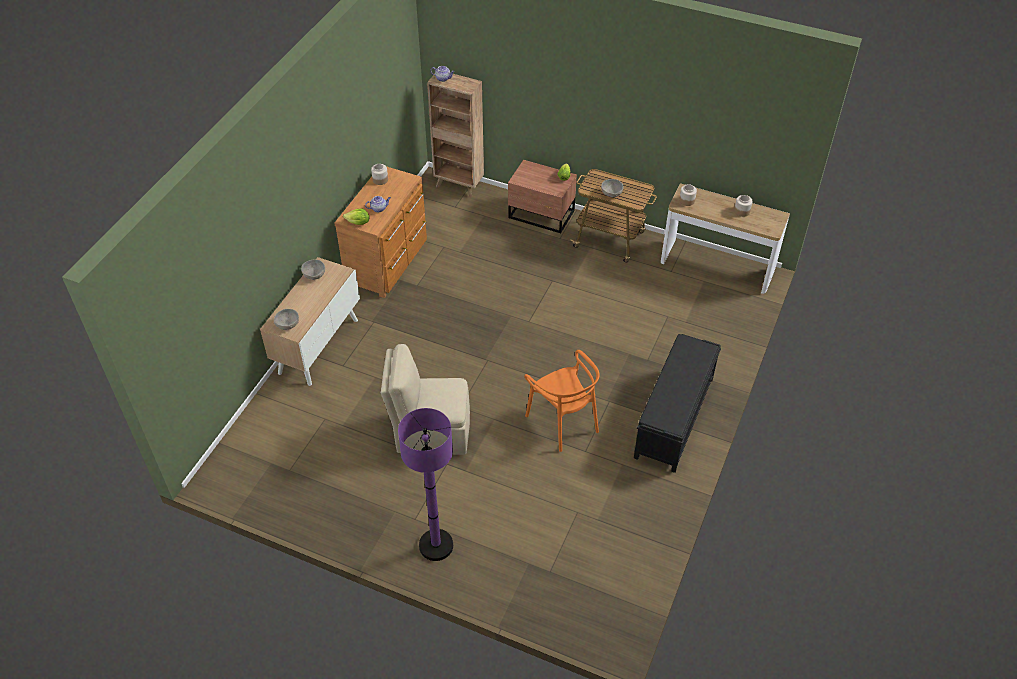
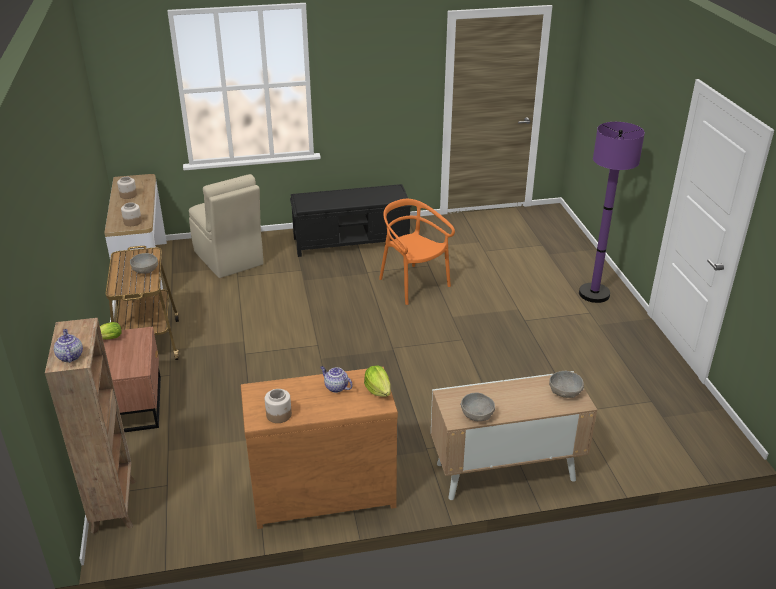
camera: 125 degrees left, 15 degrees down
(431, 432) = (507, 342): beige chair -> beige chair (229, 259)
(563, 422) = (413, 284): orange chair -> orange chair turned 60 degrees counterclockwise

